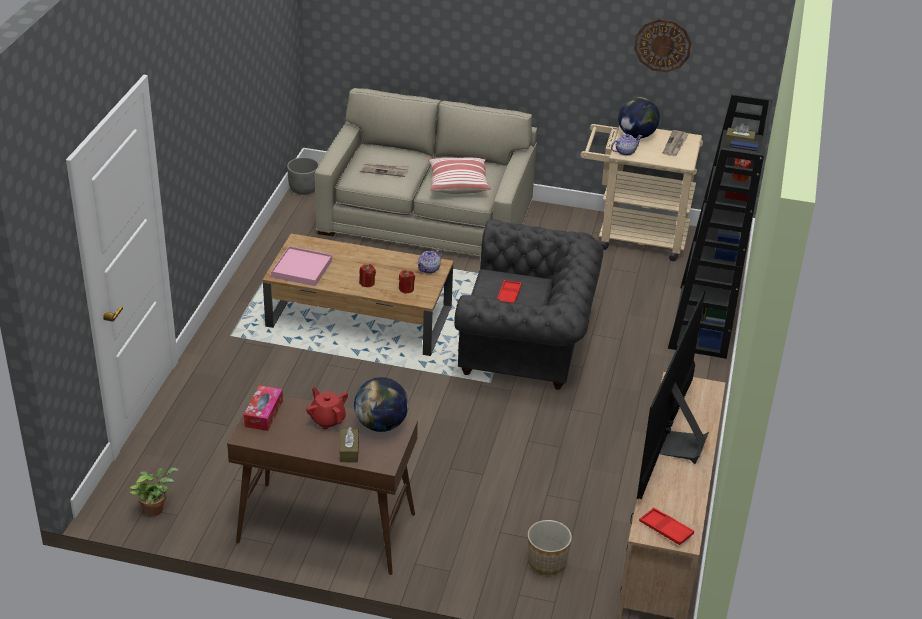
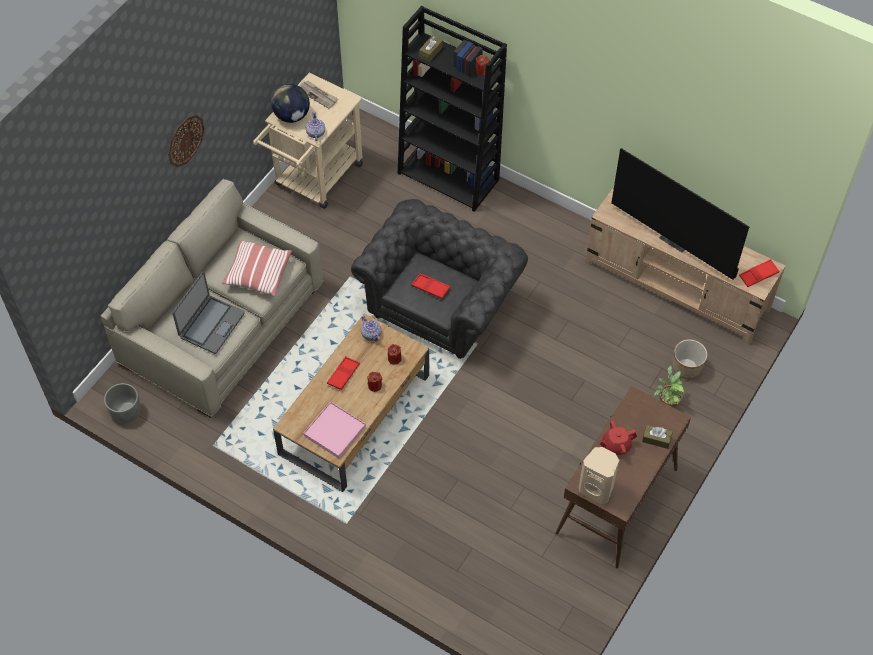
camera: 70 degrees left, 20 degrees up
(156, 508) = (561, 621): potted plant -> potted plant (667, 401)
(263, 413) = (597, 489): tissue box -> beige speaker
(371, 261) = (343, 374): none -> red tray
(381, 424) = (631, 411): globe -> none
(384, 170) = (211, 325): newspaper -> laptop
(662, 45) = (272, 41): wall clock -> wall clock (185, 140)

